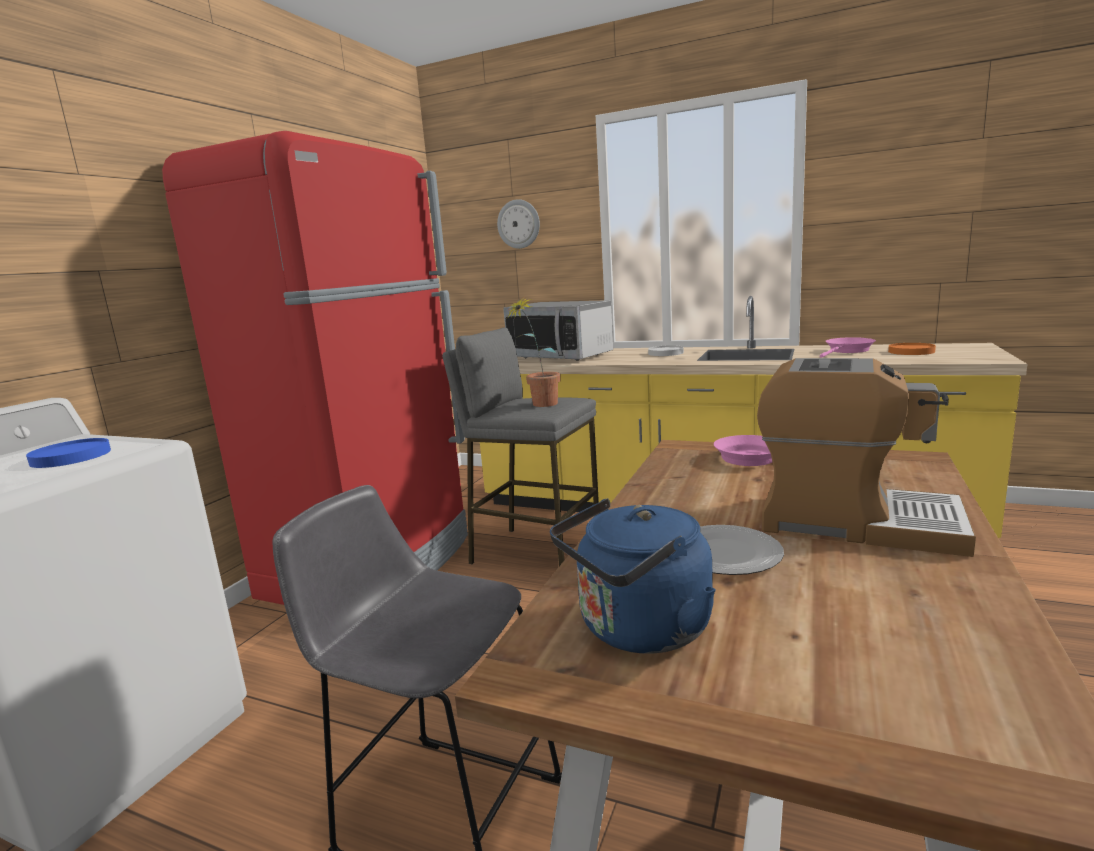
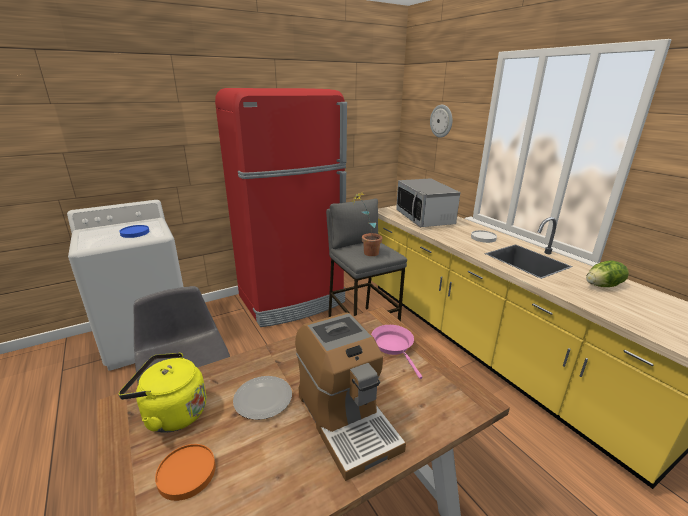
camera: 35 degrees right, 10 degrees up
(638, 630) = (171, 413): blue kettle -> yellow kettle
(847, 351) = (603, 286): pink frying pan -> lettuce
(910, 351) = (650, 308): orange plate -> orange plate (187, 473)

